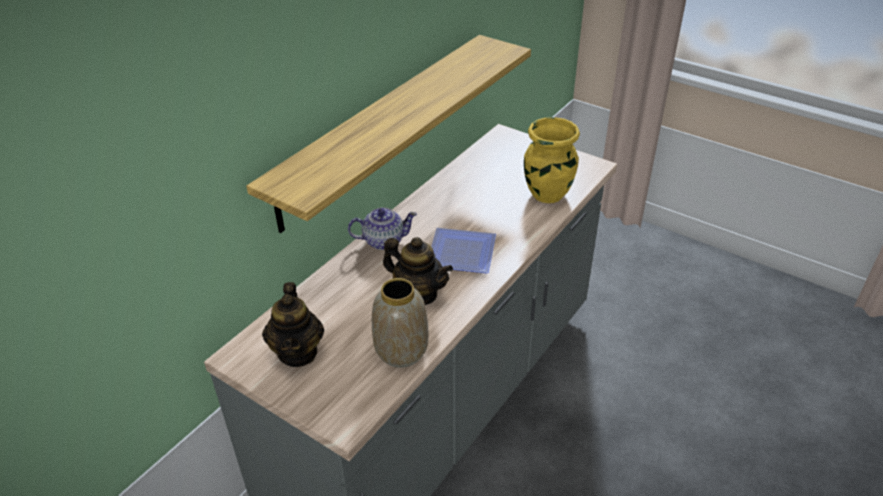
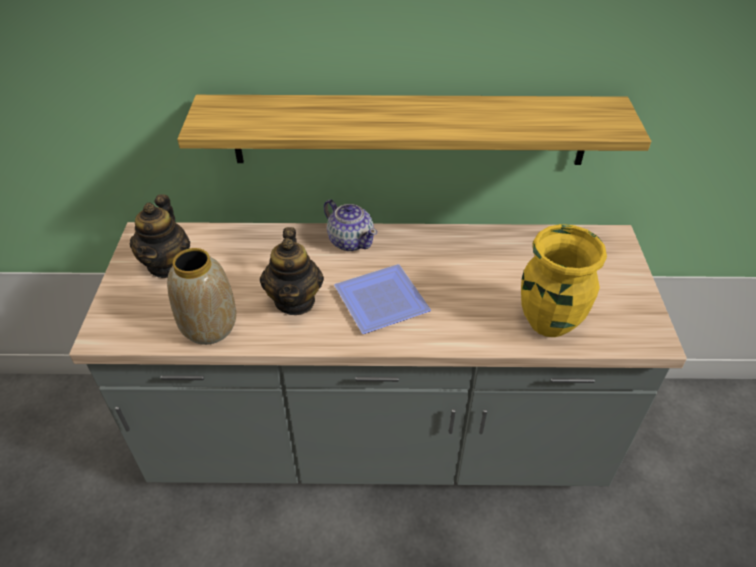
camera: 55 degrees right, 5 degrees up
(298, 352) = (167, 264): teapot -> teapot turned 45 degrees counterclockwise

